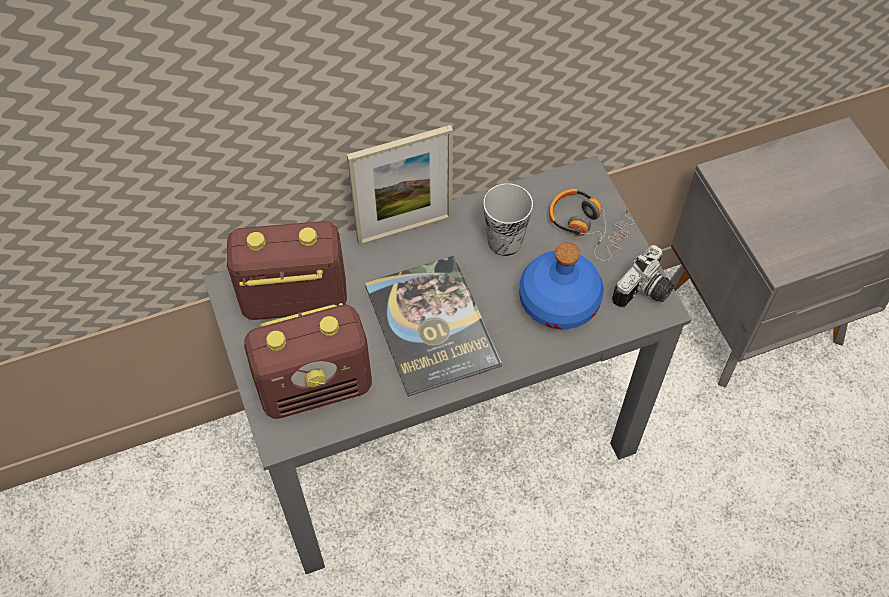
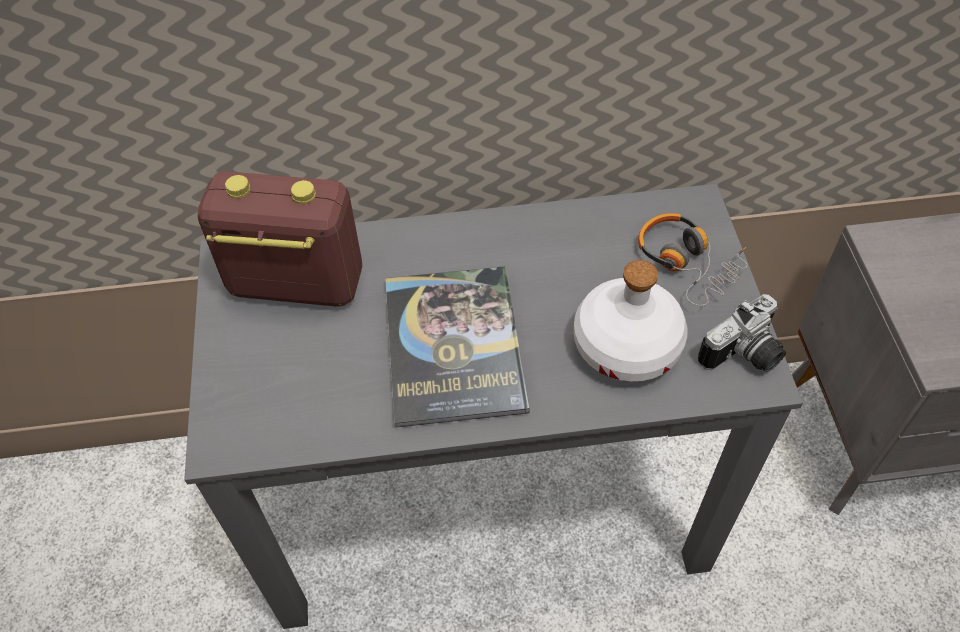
camera: 15 degrees right, 5 degrees down
(316, 387) = (286, 392): radio -> none
(405, 229) = (455, 227): picture frame -> none
(505, 241) = (575, 262): cup -> none
(560, 301) = (627, 347): blue bottle -> white bottle

